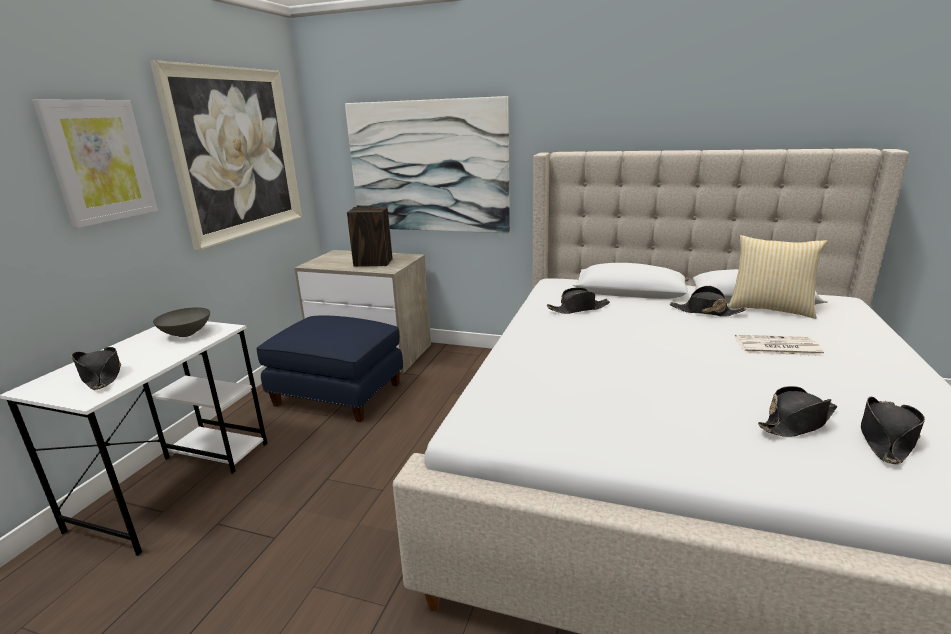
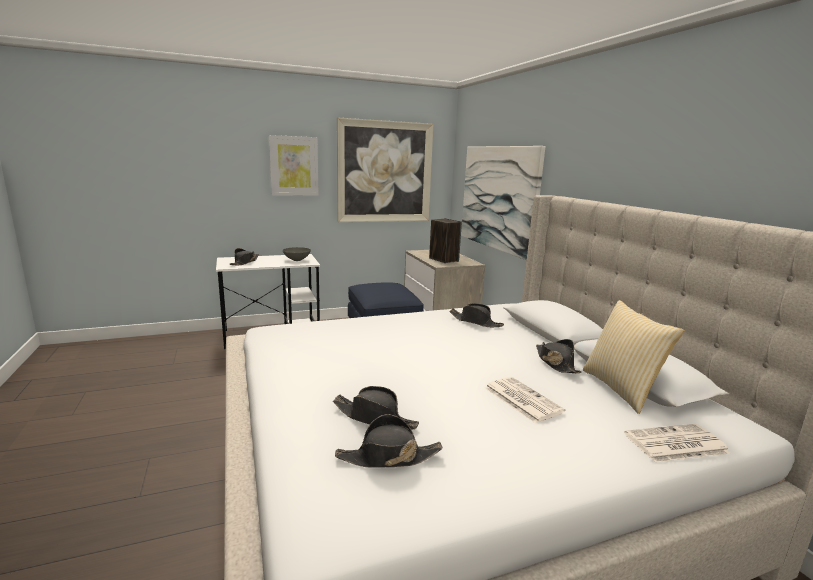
camera: 50 degrees right, 5 degrees down
(867, 325) = (675, 444): none -> newspaper

